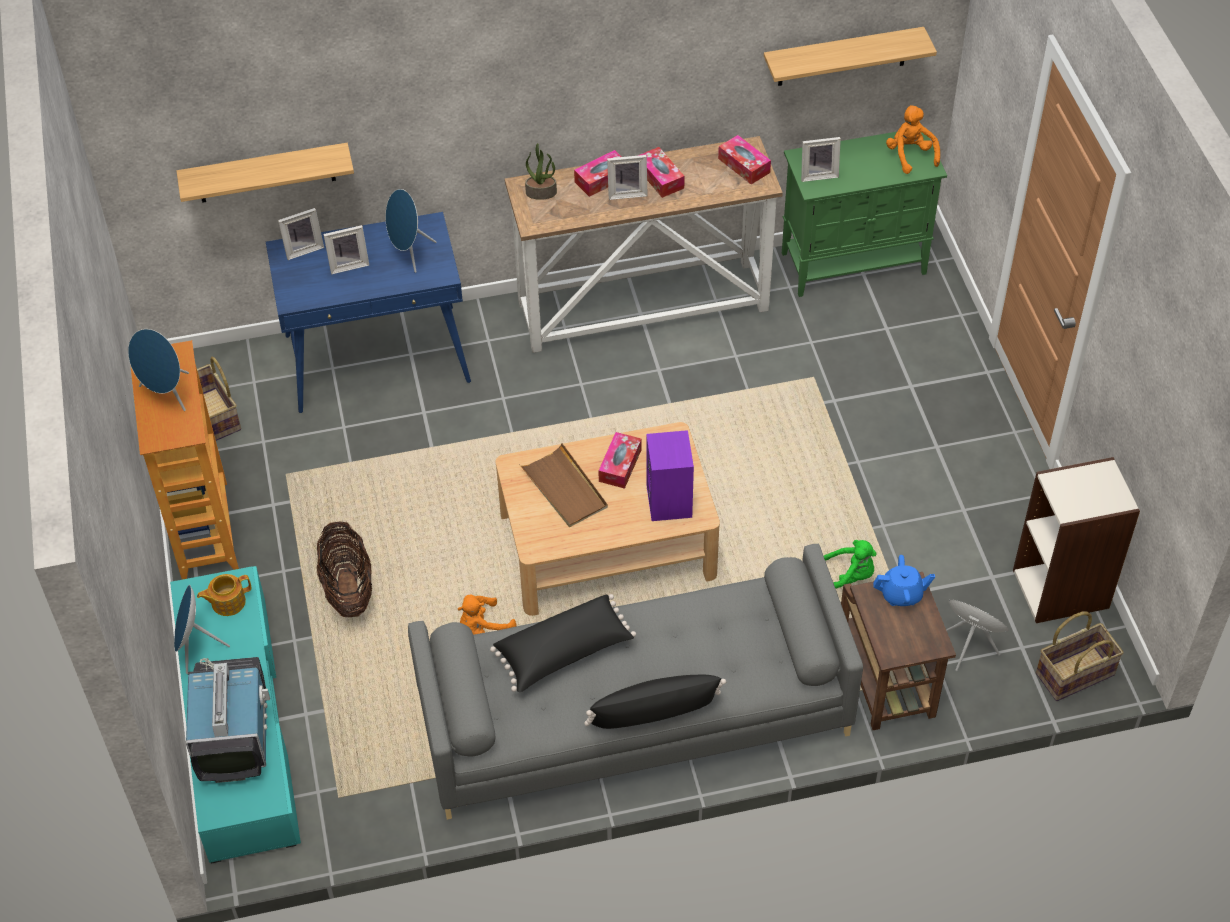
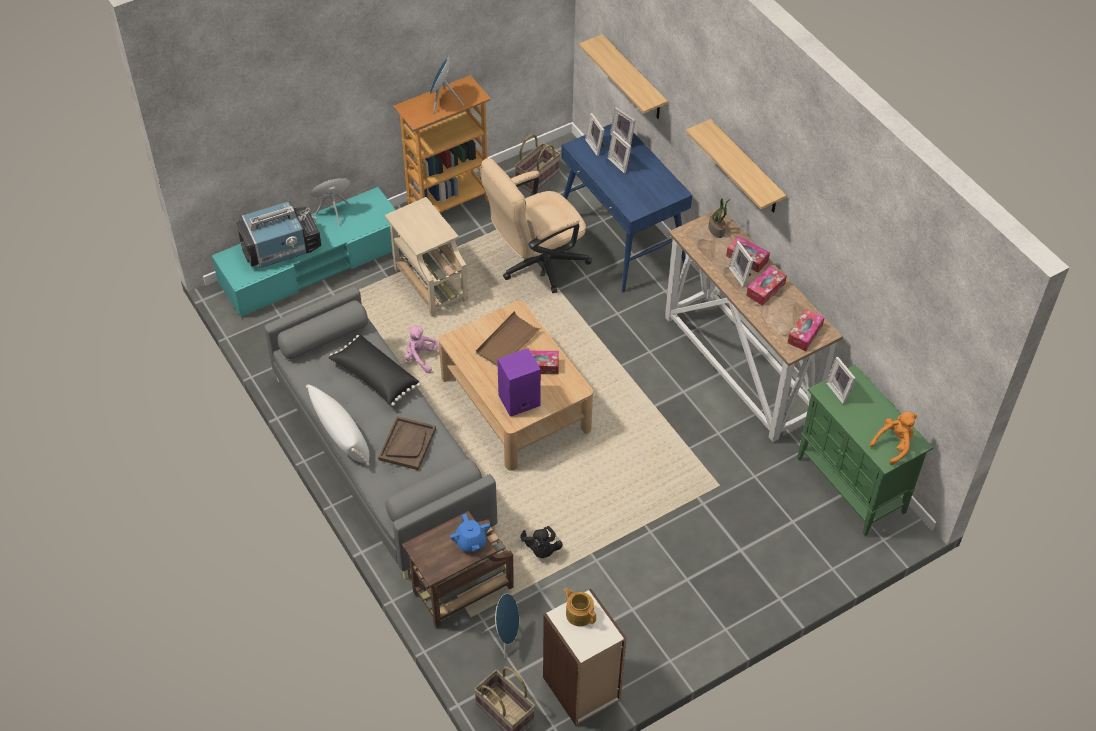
camera: 70 degrees right, 0 degrees up
(227, 602) = (371, 216): teapot -> teapot (579, 613)
(301, 279) = (596, 146): none -> picture frame
(348, 589) = (429, 283): basket -> beige side table
(375, 460) = (536, 264): none -> beige office chair
(409, 253) = (644, 189): blue speaker -> none
(483, 630) = (422, 358): orange plush toy -> pink plush toy
(653, 714) = (341, 435): black pillow -> white pillow
(698, 639) = (407, 444): none -> brown tray
(842, 57) = (903, 337): shelf -> shelf (746, 168)
(849, 576) = (541, 549): green plush toy -> black plush toy

